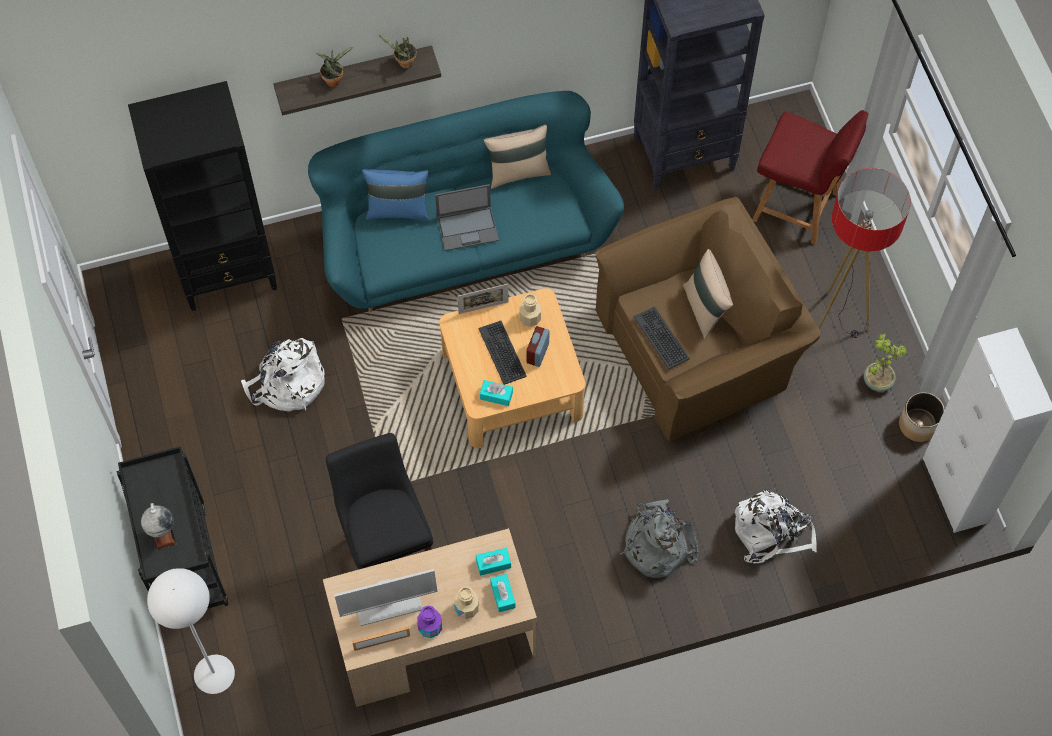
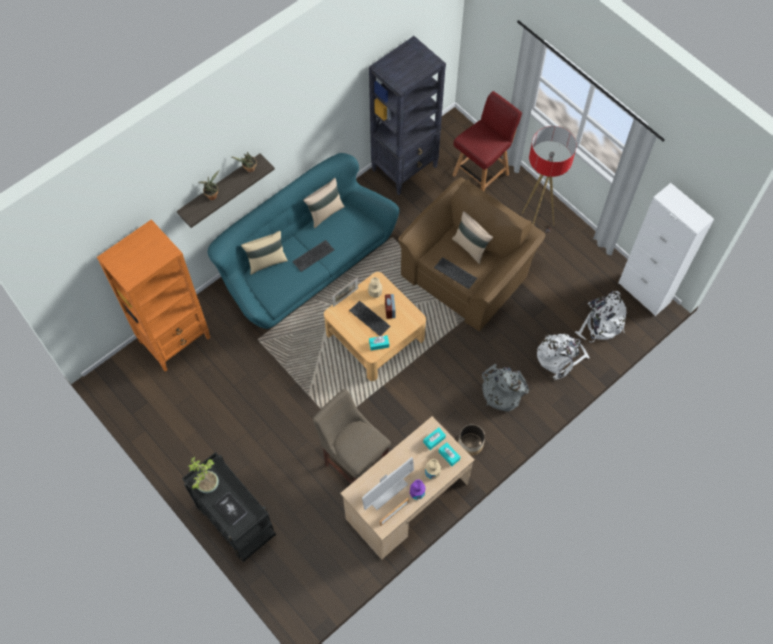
camera: 25 degrees left, 0 degrees up
(163, 534) = (230, 508): globe -> book
(214, 674) = (288, 579): white floor lamp -> none
(228, 272) = (175, 340): black bookcase -> orange bookcase
(287, 384) = (245, 390): white backpack -> white backpack (601, 323)
(388, 553) = (354, 463): black stool -> beige stool
(398, 210) = (266, 262): blue pillow -> beige pillow
(468, 228) = (313, 255): laptop -> keyboard
(797, 208) = (481, 174): red chair -> red chair turned 45 degrees counterclockwise
(877, 381) = (572, 251): potted plant -> potted plant (207, 484)
(918, 425) = (606, 266): planter -> planter (470, 444)

